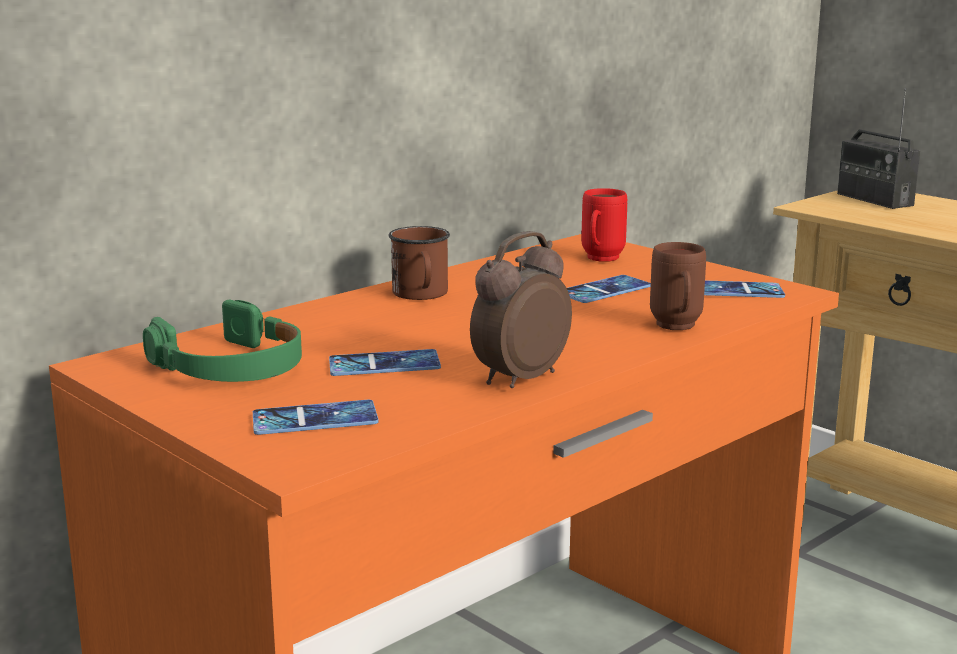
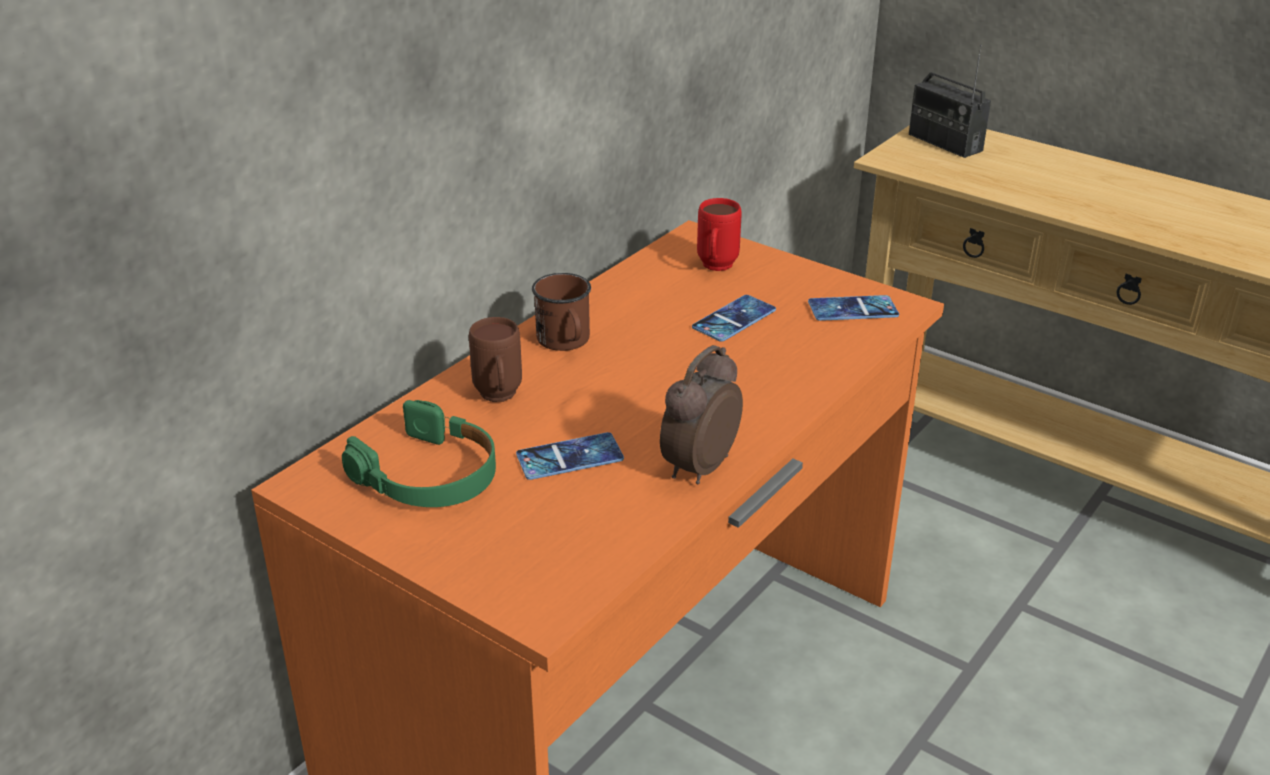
camera: 10 degrees left, 15 degrees up
(315, 419) = (537, 546): phone -> none
(677, 328) = (816, 375): brown mug -> brown mug (499, 399)

